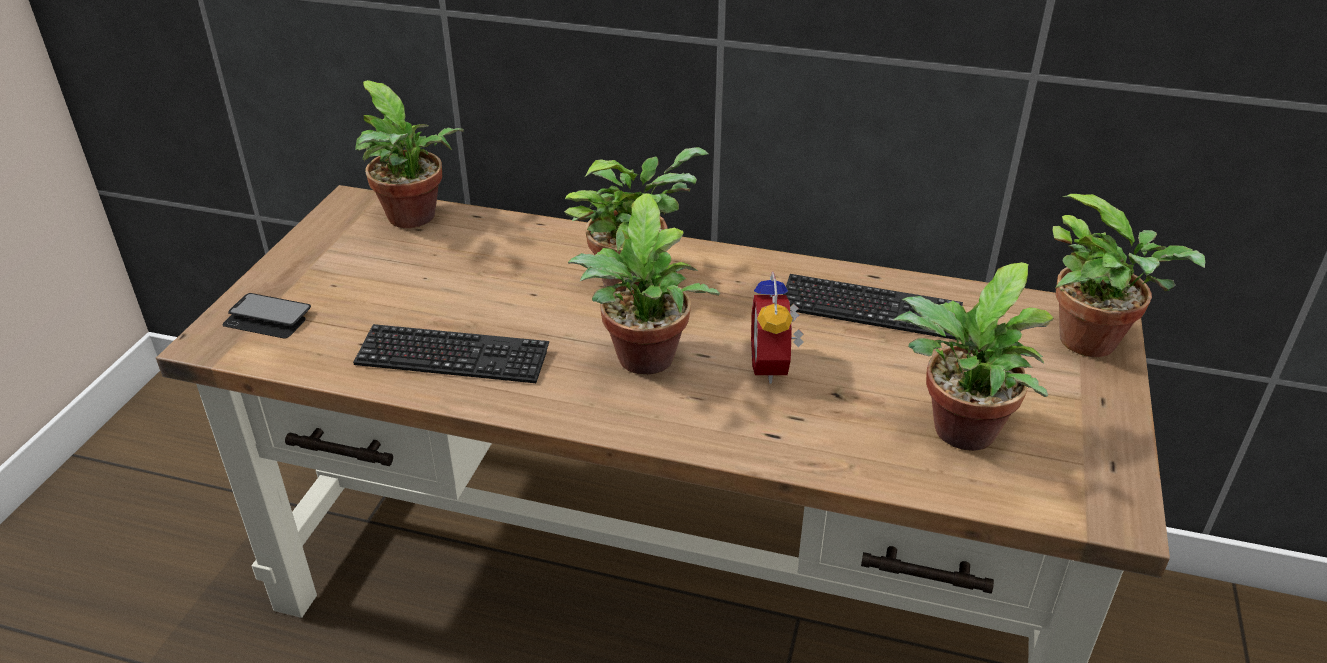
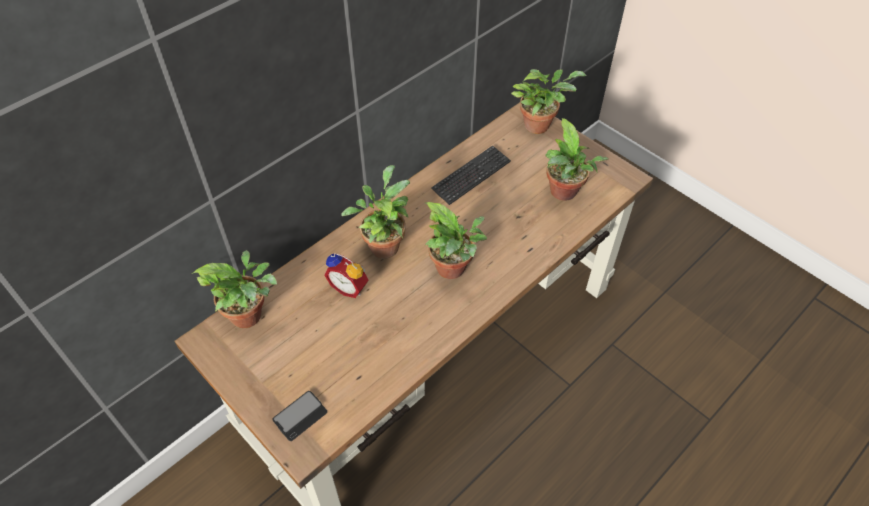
camera: 60 degrees left, 15 degrees up
(452, 357) = (398, 342): keyboard -> none
(774, 366) = (487, 227): alarm clock -> alarm clock (350, 287)

